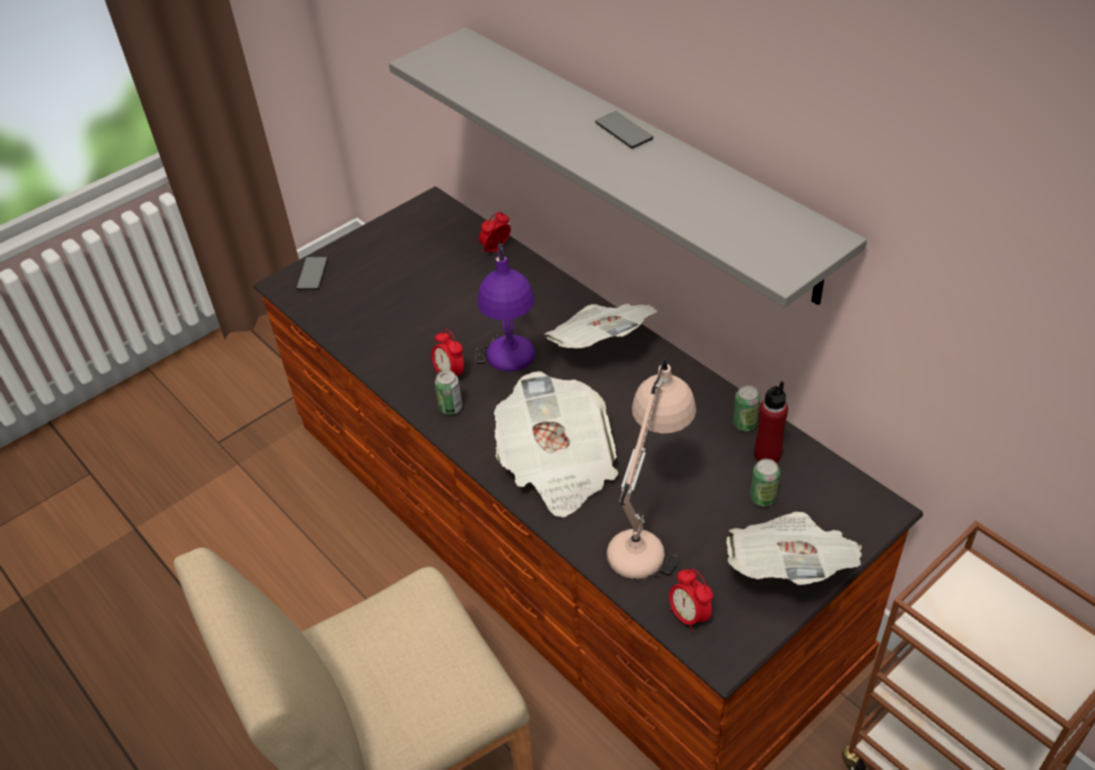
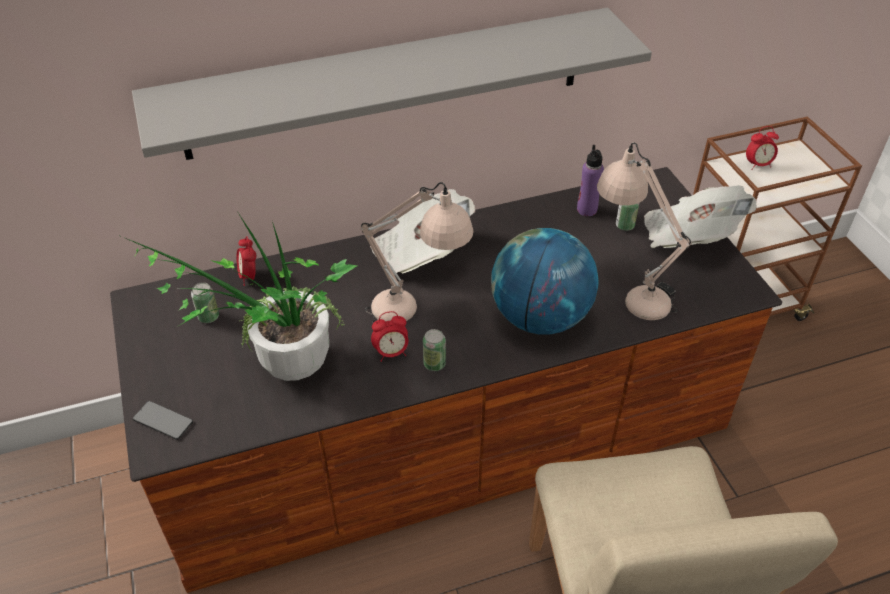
camera: 70 degrees left, 0 degrees up
(398, 312) = (280, 366): none -> potted plant
(511, 373) = (417, 313): purple table lamp -> beige table lamp
(557, 466) = (540, 318): newspaper -> globe
(624, 131) = (397, 56): phone -> none
(689, 616) = (713, 295): alarm clock -> alarm clock (758, 165)
(744, 424) = (552, 209): can -> can (208, 317)
(767, 455) = (587, 210): red bottle -> purple bottle

